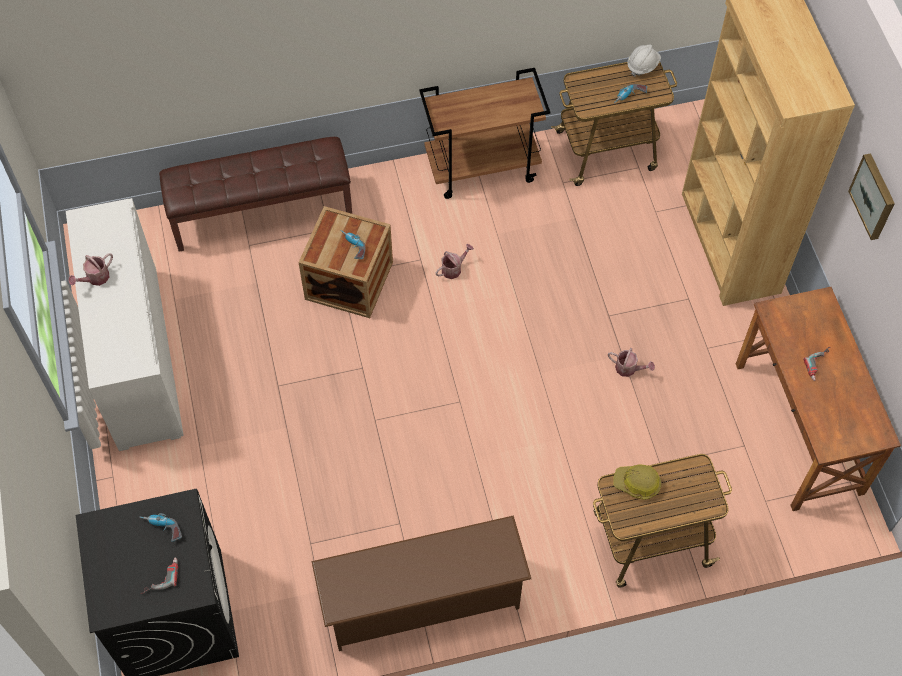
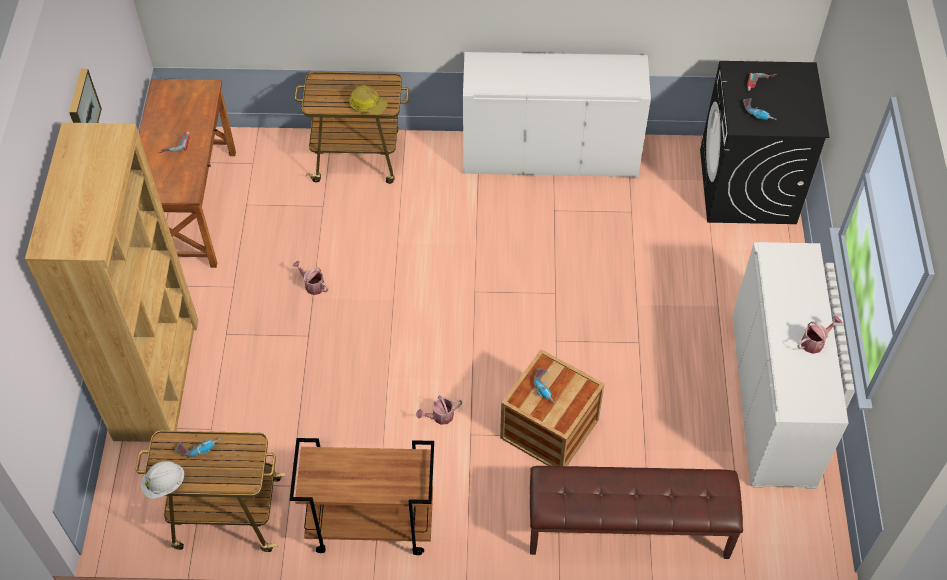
camera: 165 degrees left, 5 degrees down
(422, 601) = (550, 155): brown shoe rack -> white cabinet

